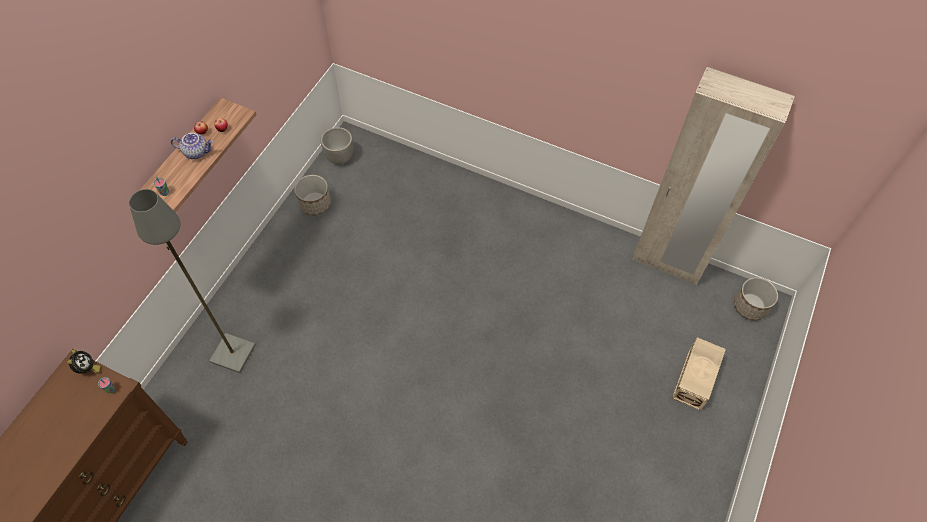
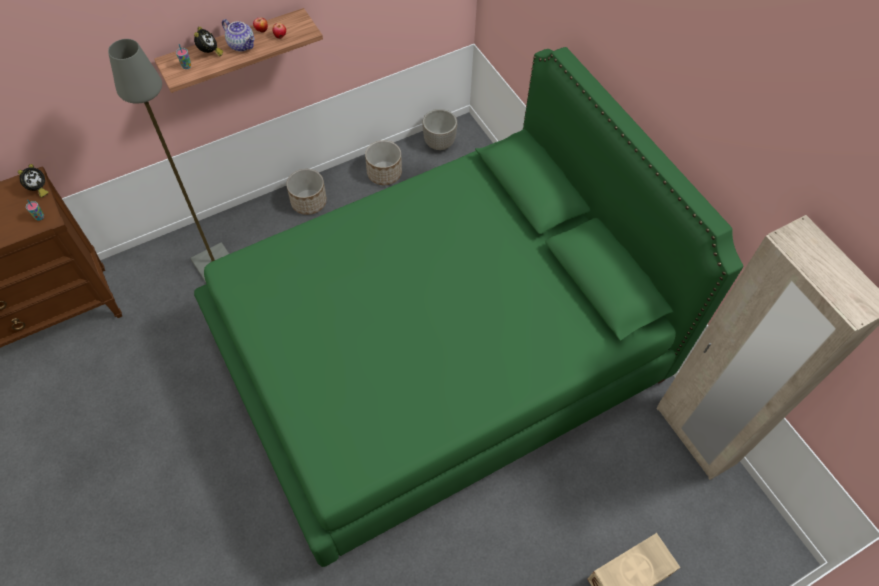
camera: 35 degrees right, 0 degrees up
(175, 172) = (210, 53): none -> alarm clock
(462, 314) = (438, 354): none -> green bed
(749, 307) = (756, 543): planter -> planter (308, 202)

